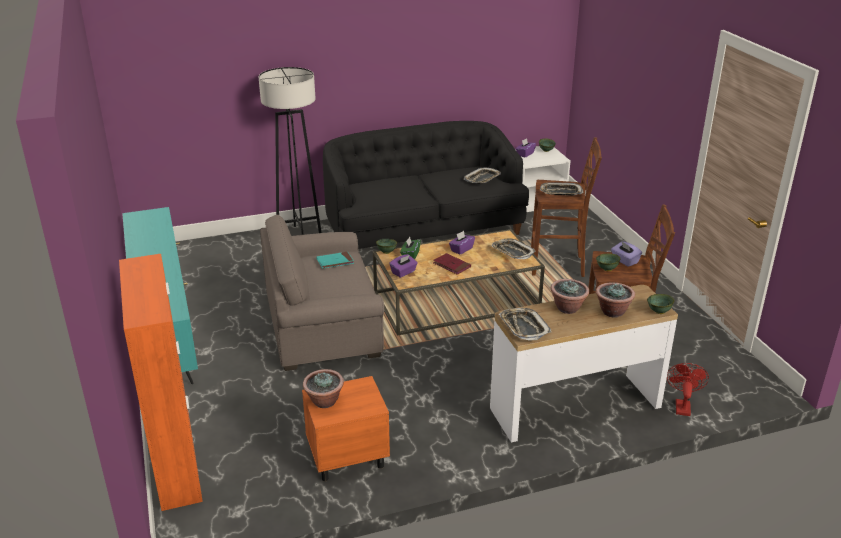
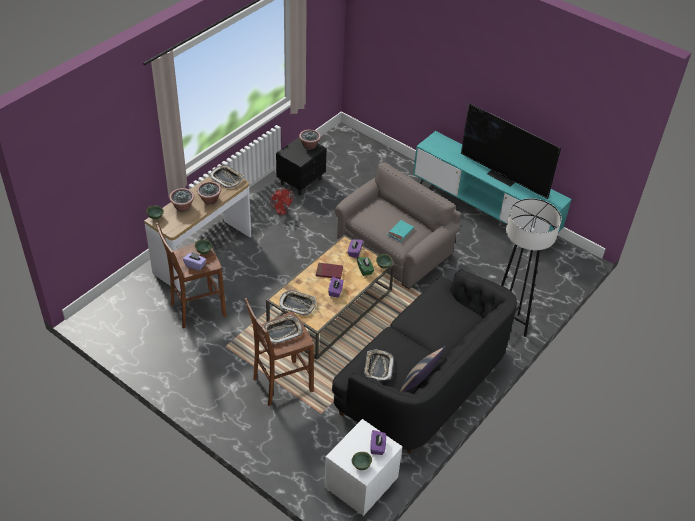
camera: 145 degrees right, 15 degrees up
(149, 251) = (503, 176): none -> television
(177, 463) = (375, 150): orange cabinet -> none
(346, 458) = (301, 181): orange nightstand -> black nightstand
(456, 167) = (419, 383): none -> pillow
(682, 405) = (140, 281): red fan -> red fan (281, 211)

